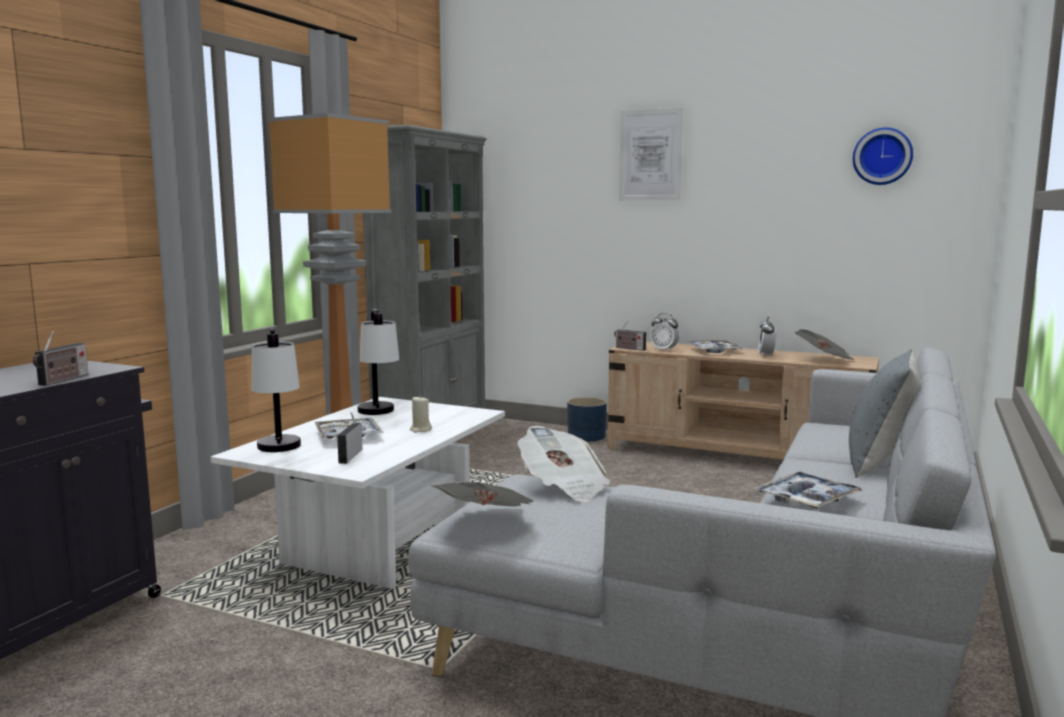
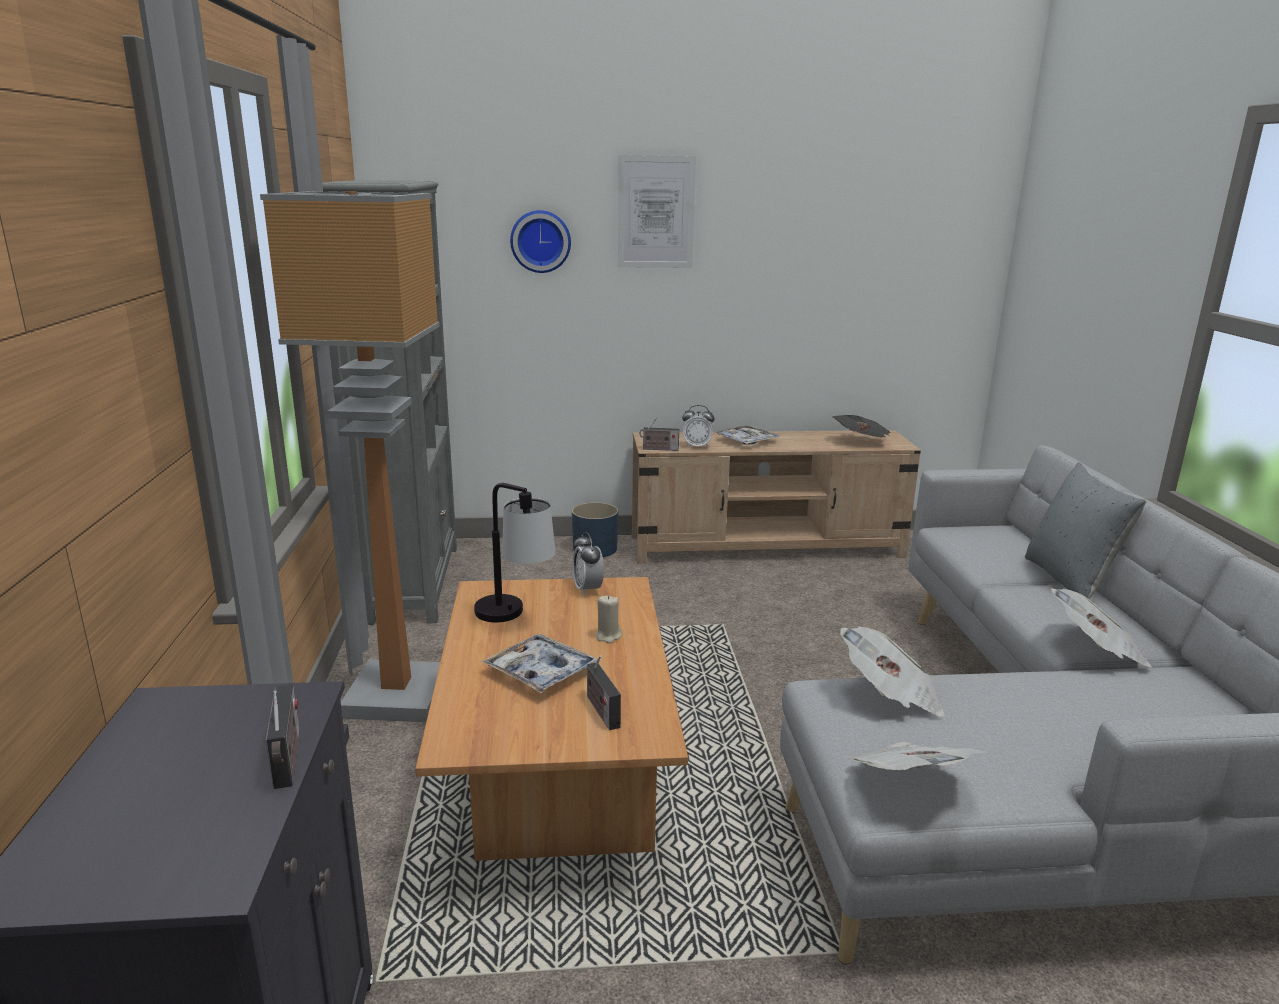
camera: 30 degrees left, 10 degrees up
(280, 452) = (501, 729): table lamp -> none
(376, 545) = (556, 787): white coffee table -> brown coffee table
(766, 355) = (801, 441): alarm clock -> alarm clock (587, 589)
(807, 499) = (1096, 650): tray -> newspaper
(882, 156) = (906, 223): wall clock -> wall clock (540, 241)

